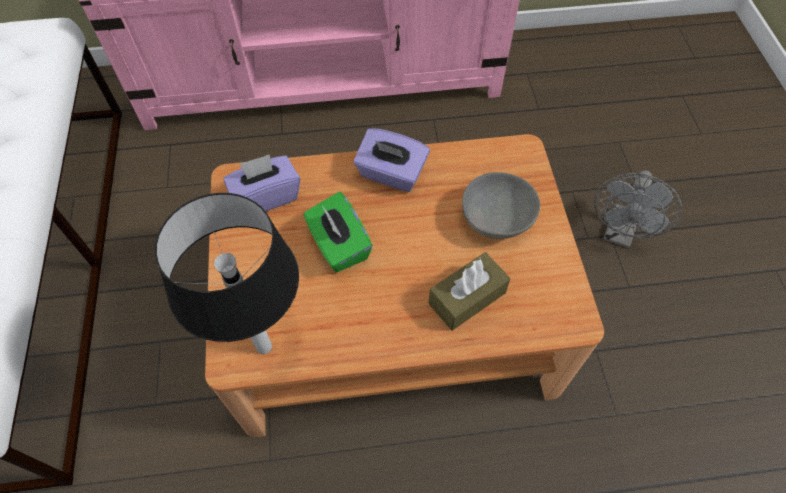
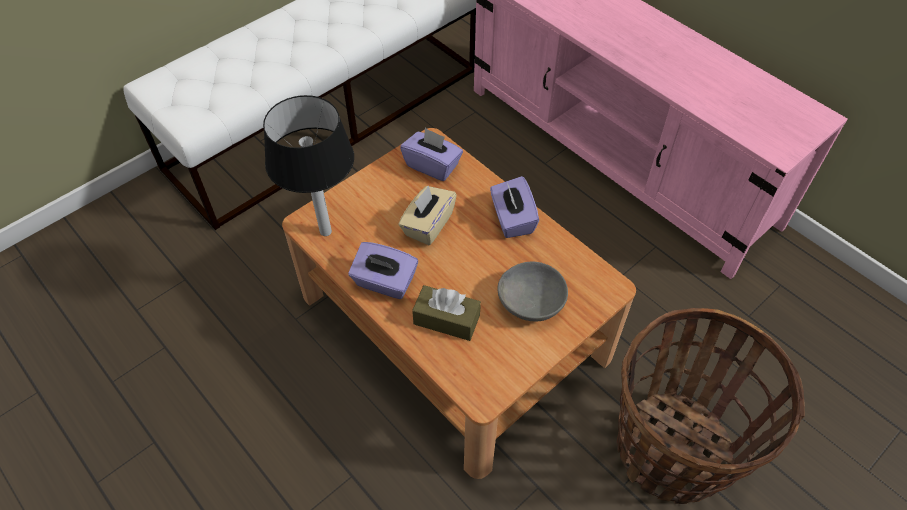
camera: 55 degrees right, 5 degrees down
(339, 246) = (428, 225): green tissue box -> beige tissue box
(380, 327) = (384, 282): none -> purple tissue box
(619, 234) = (672, 450): grey fan -> basket

